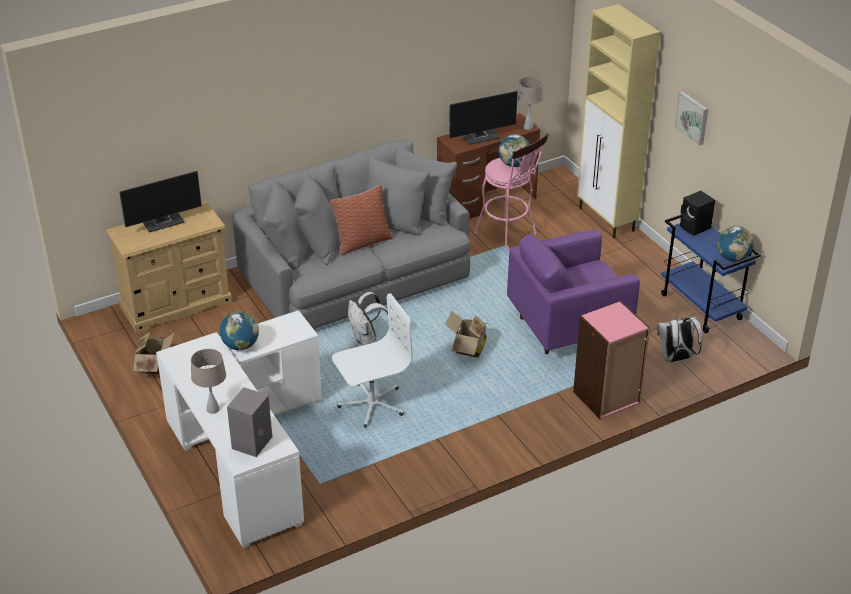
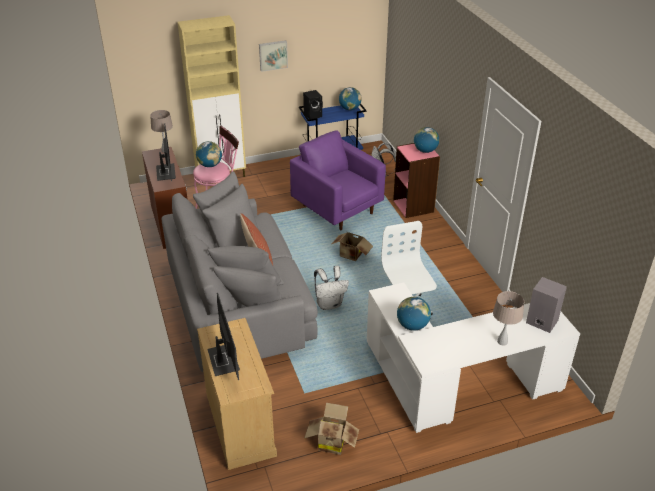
camera: 80 degrees left, 0 degrees up
(569, 326) = (337, 209): purple armchair -> purple armchair turned 150 degrees clockwise
(618, 328) = (425, 151): none -> globe

